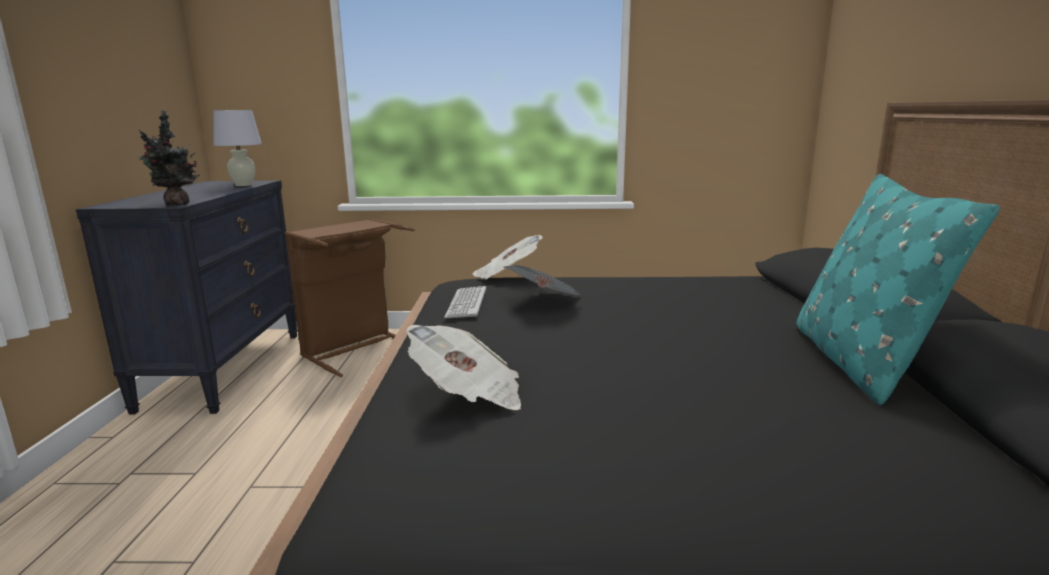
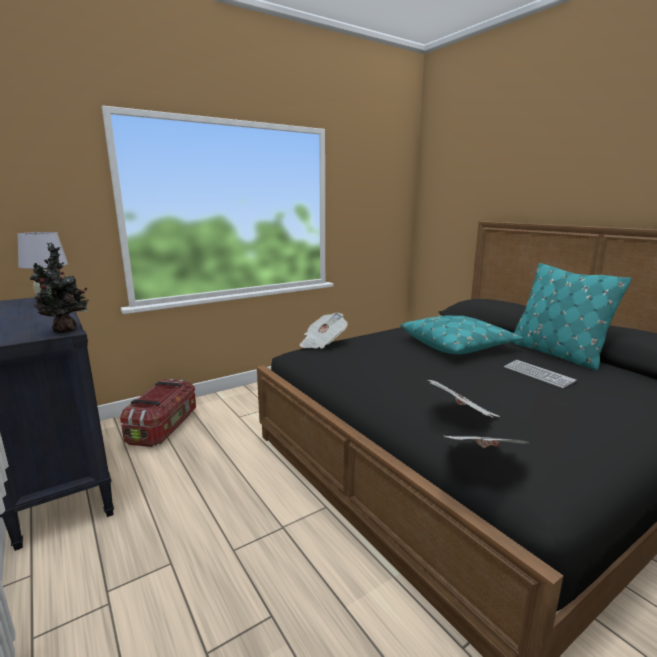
camera: 35 degrees left, 0 degrees up
(356, 350) = (164, 427): brown laundry basket -> storage box
(466, 303) = (341, 366): keyboard -> keyboard (538, 374)
(545, 301) = (382, 355): newspaper -> newspaper (481, 459)
(689, 312) = (458, 345): none -> turquoise pillow

